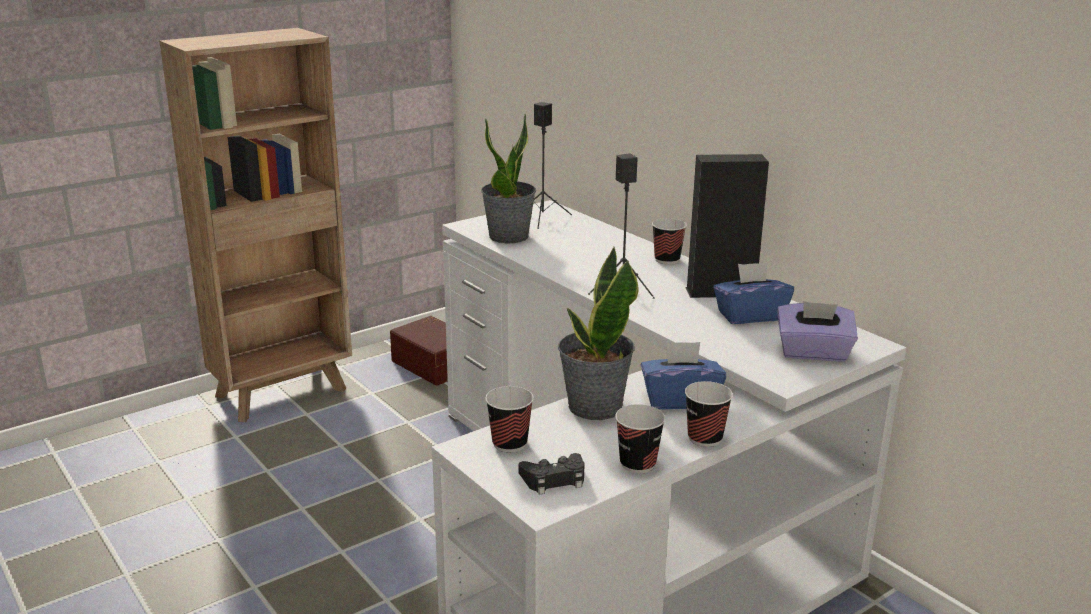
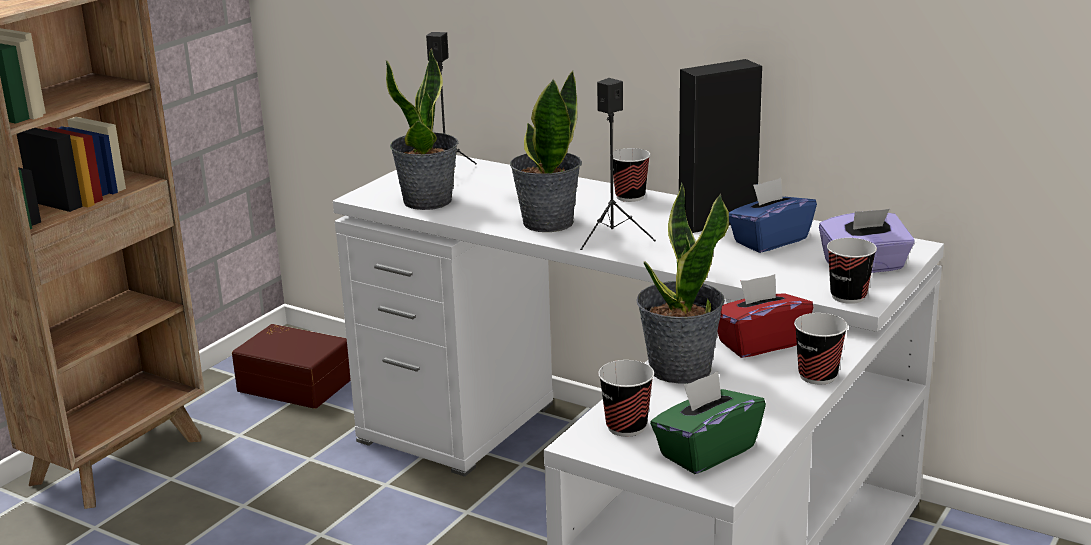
camera: 20 degrees left, 0 degrees up
(554, 479) = (706, 451): black game controller -> green tissue box
(582, 268) = (547, 222): none -> potted plant
(637, 464) = (775, 416): cup -> cup (848, 296)
(680, 400) = (759, 343): blue tissue box -> red tissue box

